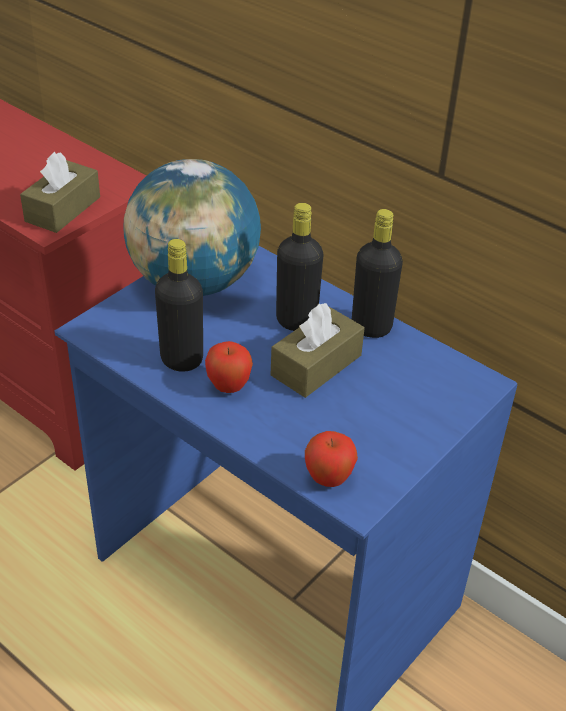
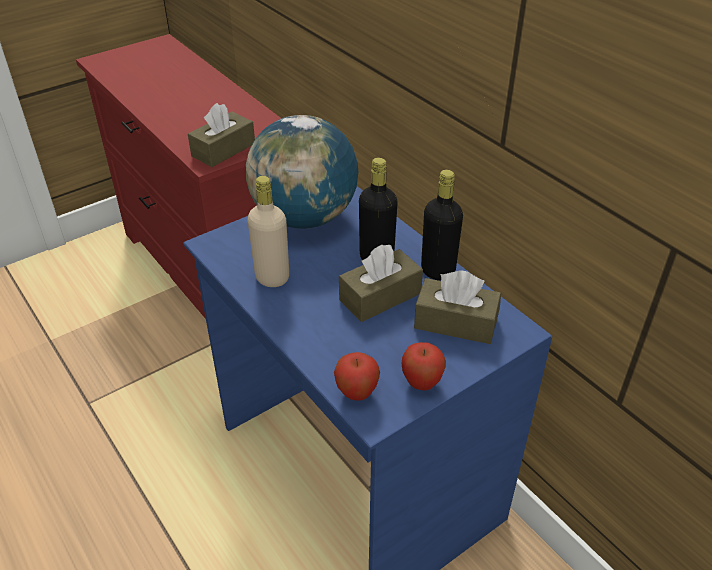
camera: 15 degrees right, 0 degrees up
(181, 360) = (272, 277): black bottle -> beige bottle
(228, 387) = (302, 304): apple -> apple (421, 383)
(410, 383) = (455, 322): none -> brown tissue box

